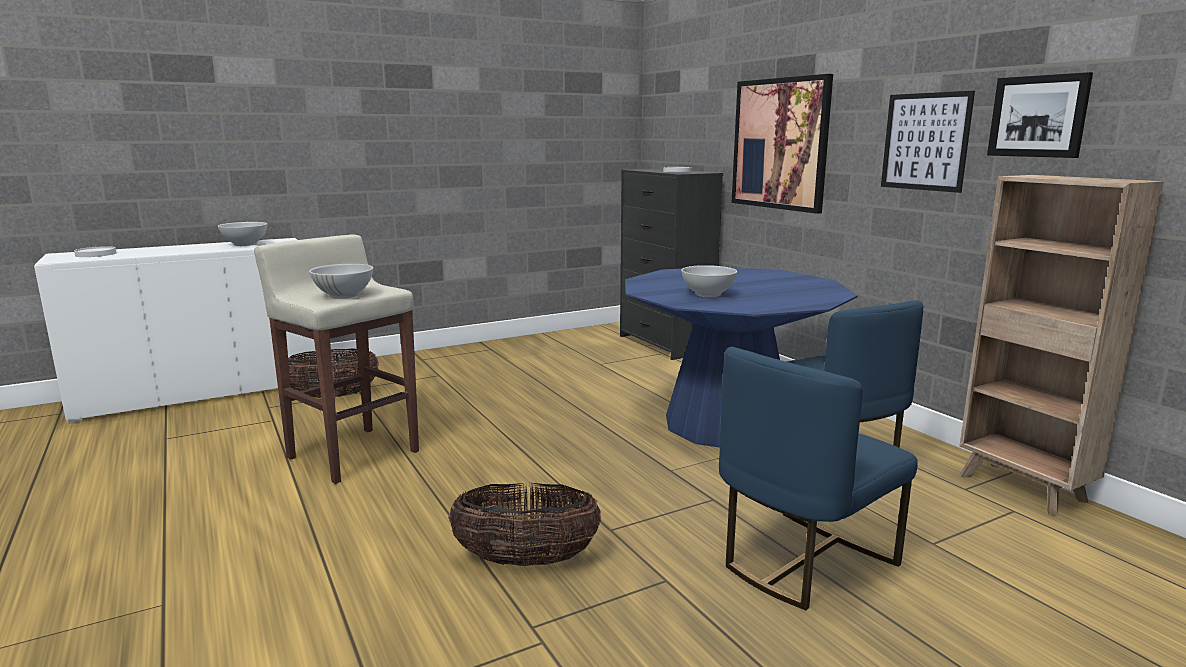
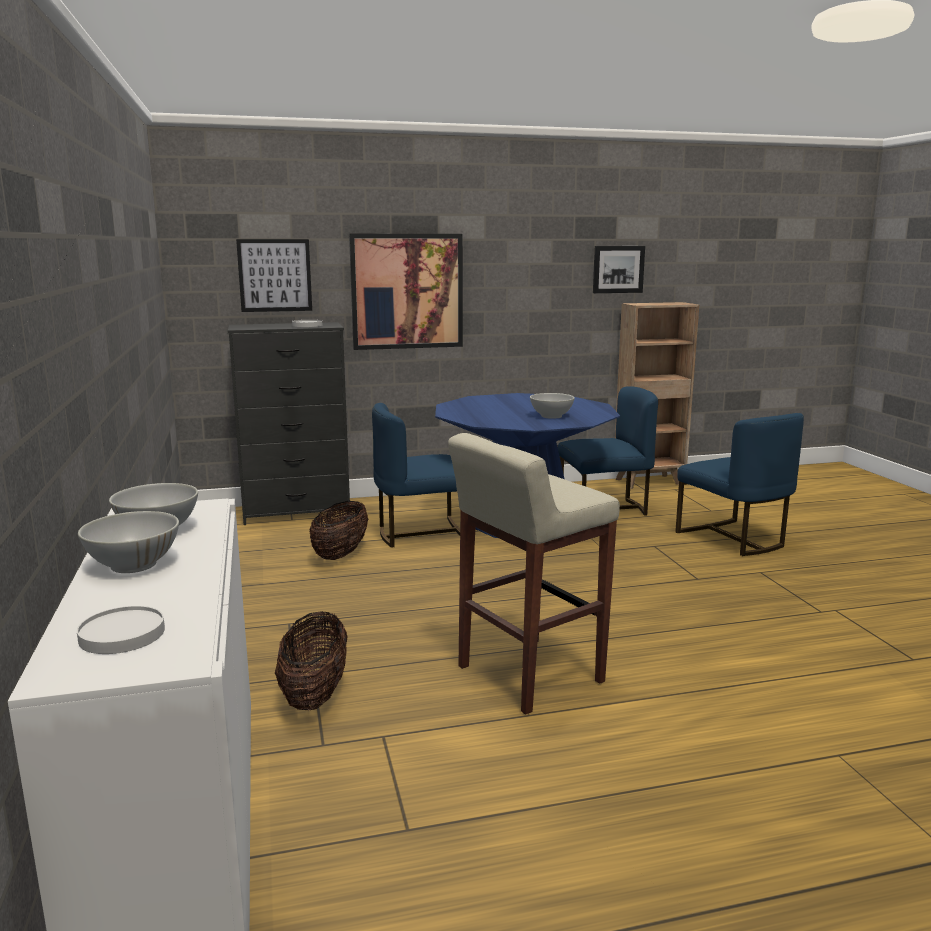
camera: 75 degrees left, 0 degrees up
(344, 295) = (561, 488): white bowl -> white bowl (133, 565)
(526, 560) = (742, 607): basket -> basket (340, 554)
(650, 388) = (423, 534): none -> blue chair
(925, 142) = (547, 286): picture -> picture (275, 275)

